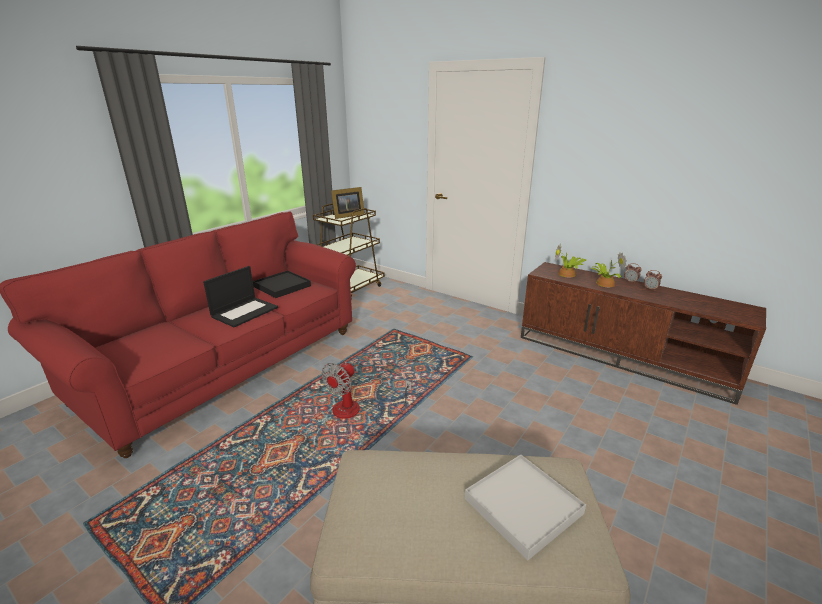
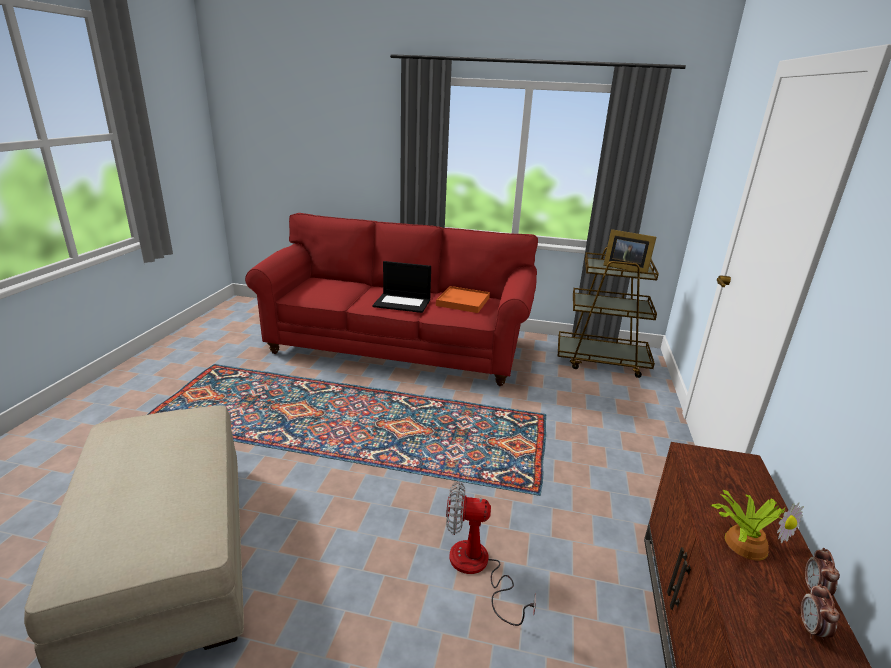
camera: 65 degrees right, 0 degrees up
(282, 286) = (463, 302): black tray -> orange tray
(357, 409) = (375, 432): fan -> fan (477, 569)
(523, 506) = (137, 514): white tray -> none
(567, 274) = (730, 488): potted plant -> none

